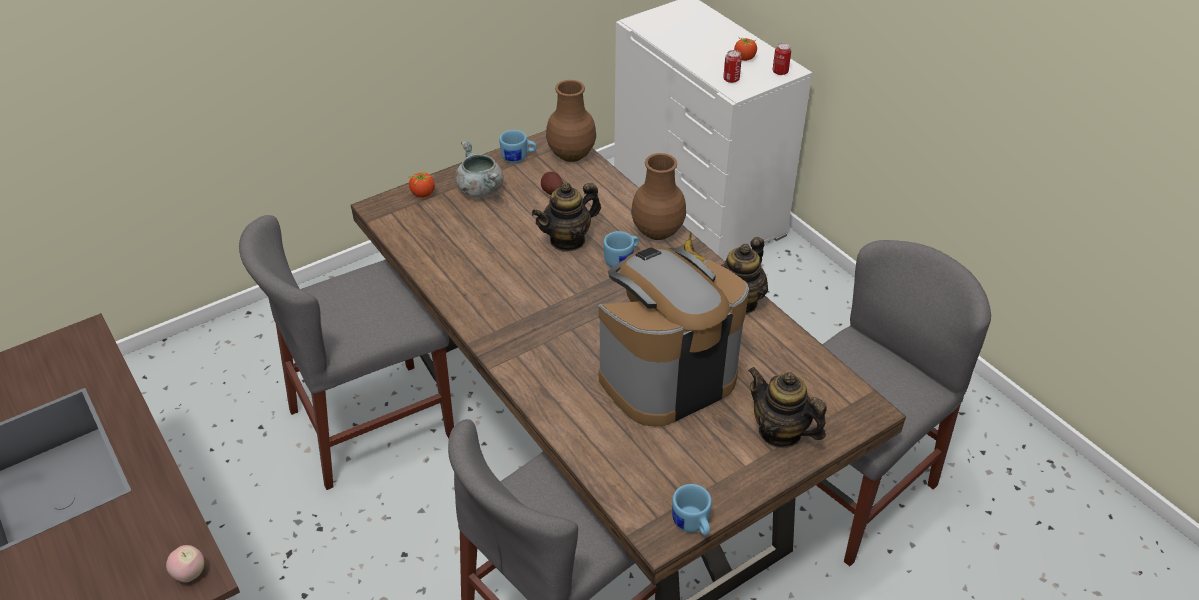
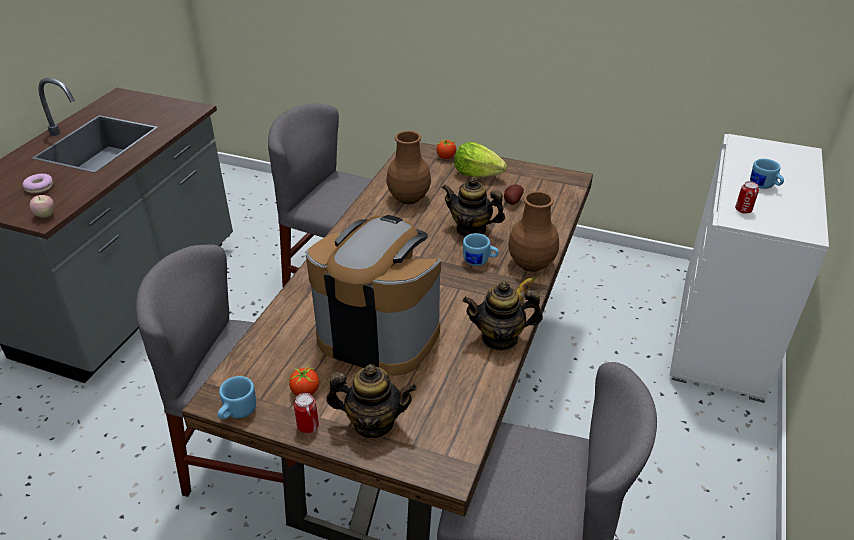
camera: 55 degrees right, 5 degrees down
(100, 563) = (39, 187): none -> donut
(480, 189) = (477, 174): grey cooking pot -> lettuce
(518, 158) = (529, 173): blue mug -> blue mug (764, 186)
(570, 154) = (563, 191): brown vase -> brown vase (408, 198)
(744, 58) = (784, 205): tomato -> tomato (305, 392)
(780, 72) = (797, 229): can -> can (308, 426)
(780, 432) = (373, 423): teapot -> teapot turned 90 degrees clockwise

